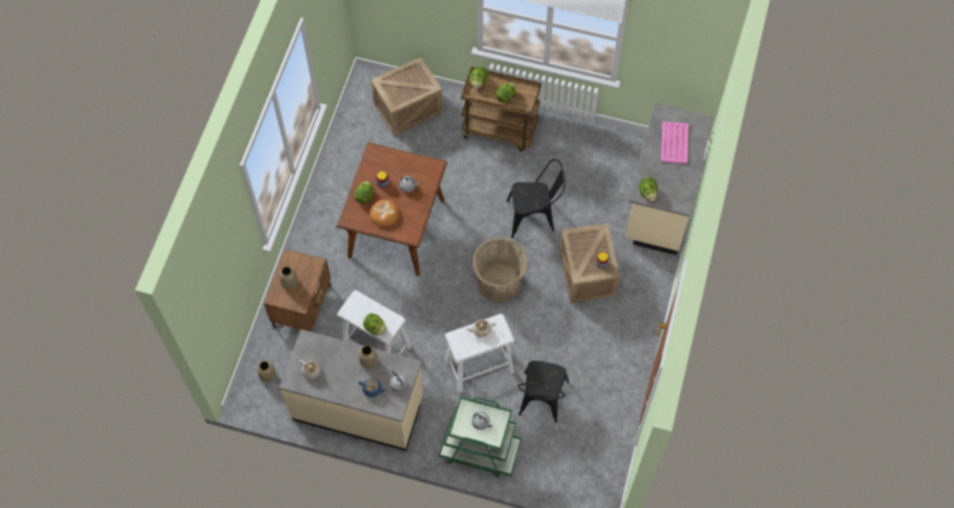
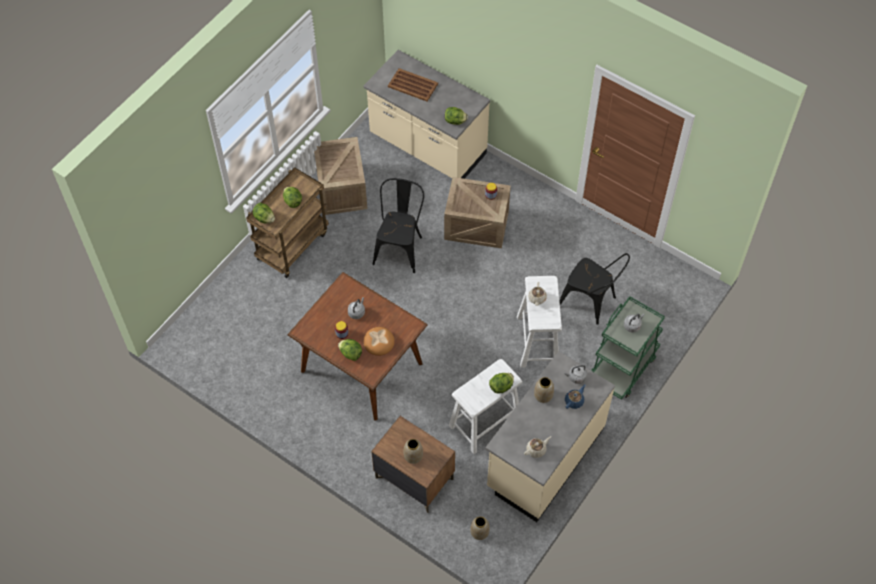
camera: 70 degrees left, 5 degrees down
(408, 107) = (227, 315): crate -> crate (341, 188)
(499, 282) = (457, 297): basket -> none
(674, 143) = (413, 85): pink tray -> brown tray

